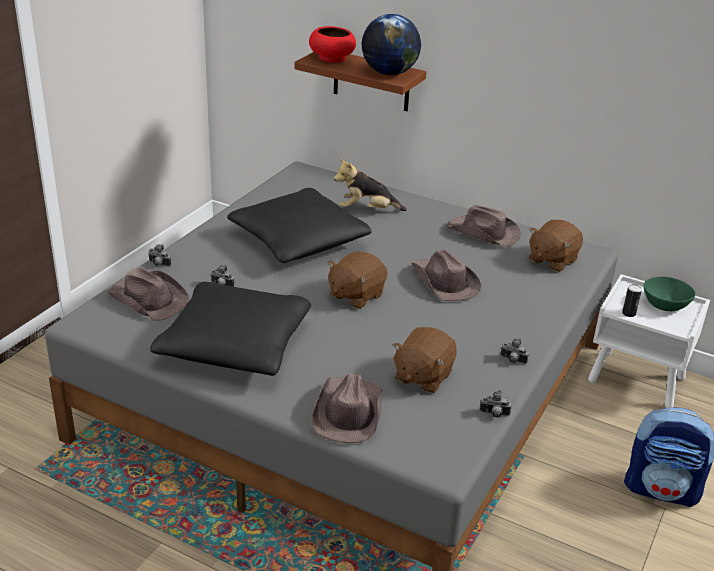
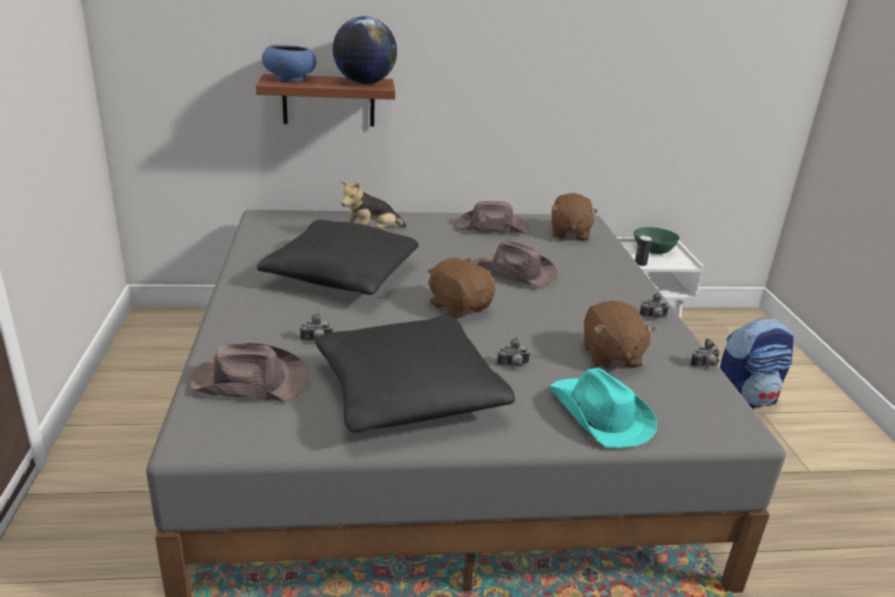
camera: 35 degrees left, 5 degrees down
(158, 265) = (216, 342): camera -> camera (513, 365)
(332, 58) = (290, 79): red bowl -> blue bowl
(348, 412) = (599, 414): brown hat -> turquoise hat
(355, 295) = (459, 307): brown plush toy -> brown plush toy turned 135 degrees clockwise

